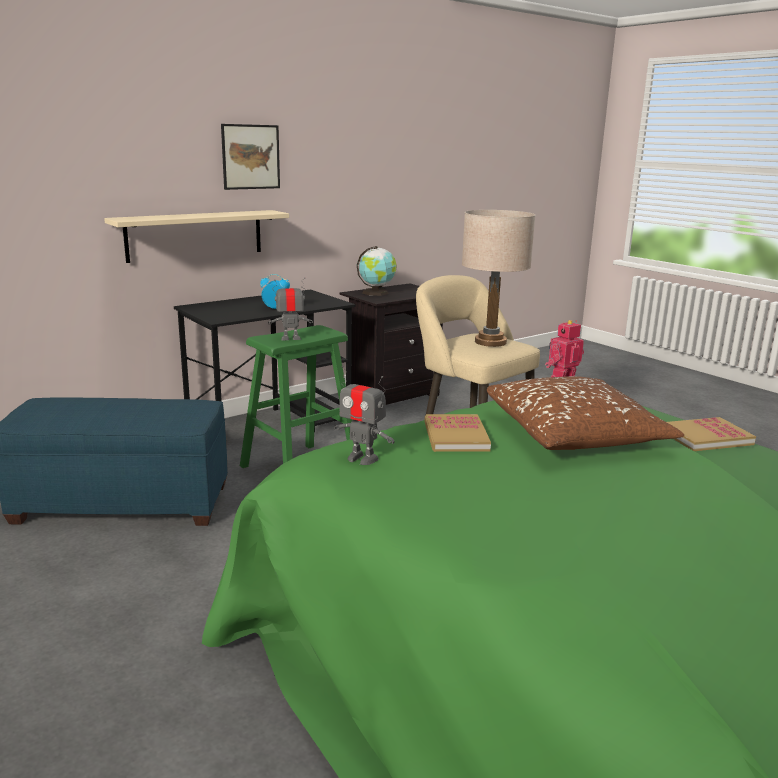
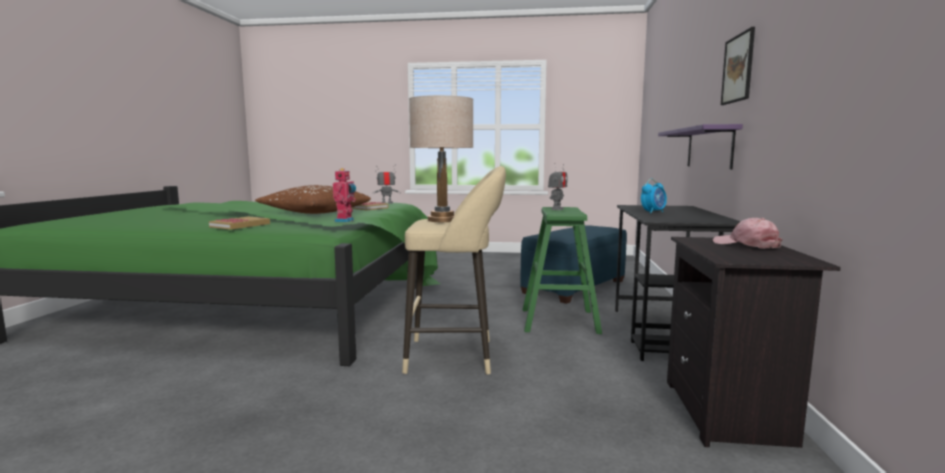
camera: 135 degrees right, 10 degrees down
(195, 235) = (709, 148): beige shelf -> purple shelf
(377, 292) = (746, 244): globe -> pink cap

